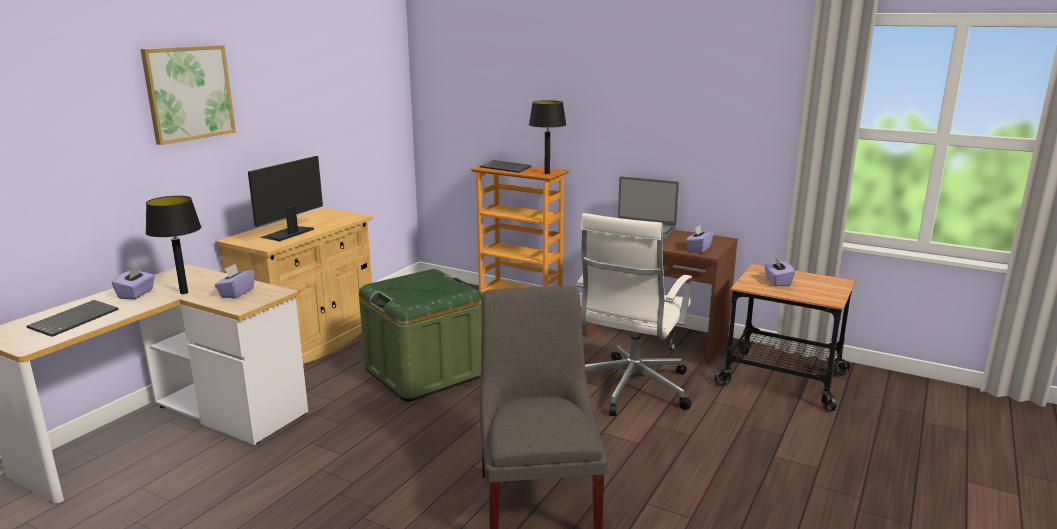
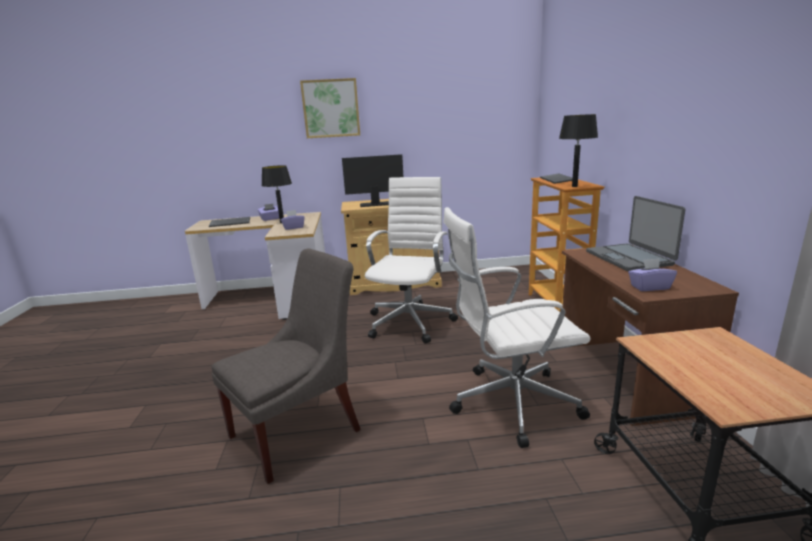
camera: 55 degrees right, 0 degrees up
(424, 372) = (411, 321): green storage box -> white office chair
(777, 282) = (699, 355): purple tissue box -> none

